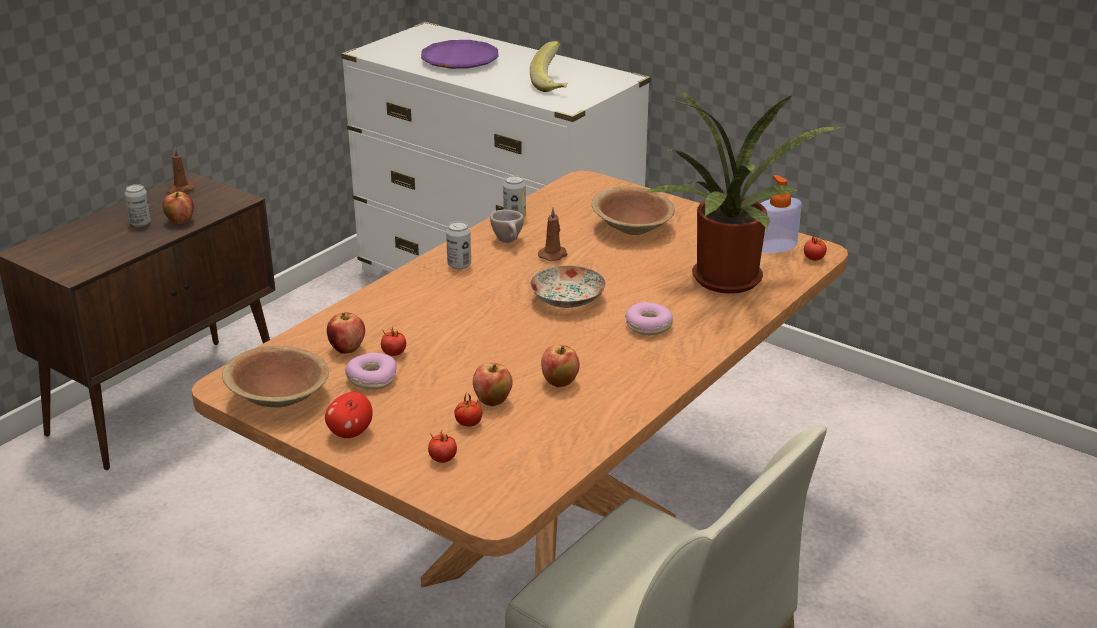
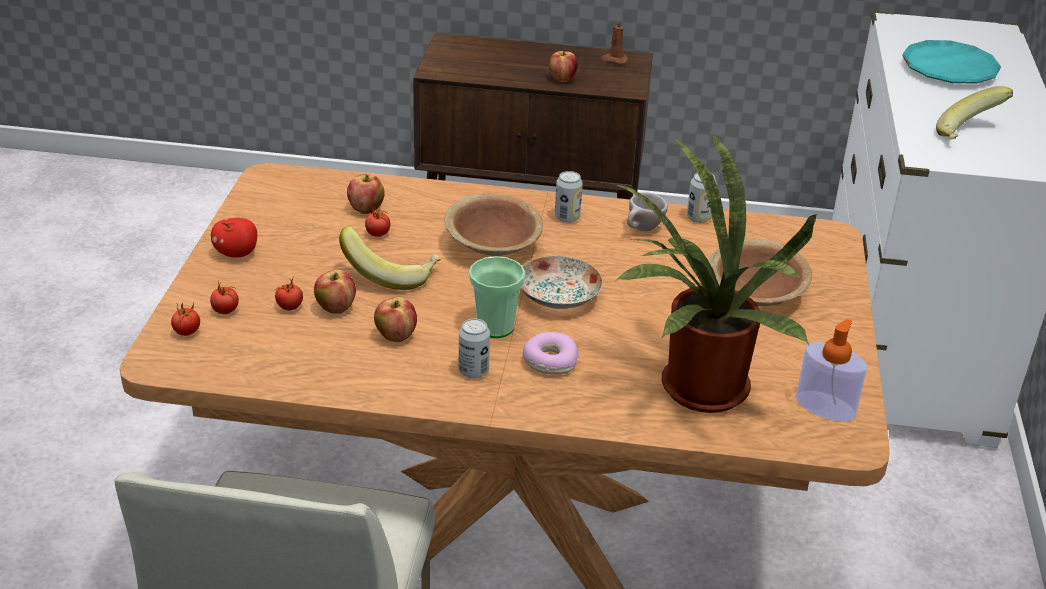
camera: 60 degrees right, 5 degrees up
(140, 223) = (540, 65): can -> can (473, 371)
(279, 398) = (267, 204): brown bowl -> brown bowl (493, 246)
(371, 378) = (328, 236): donut -> none
(460, 60) = (949, 69): purple plate -> turquoise plate
(465, 362) = (391, 275): none -> banana
(553, 255) = (642, 263): brown candle -> none
(585, 336) = (495, 327): none -> cup
(814, 259) = (825, 443): tomato -> tomato (187, 332)

